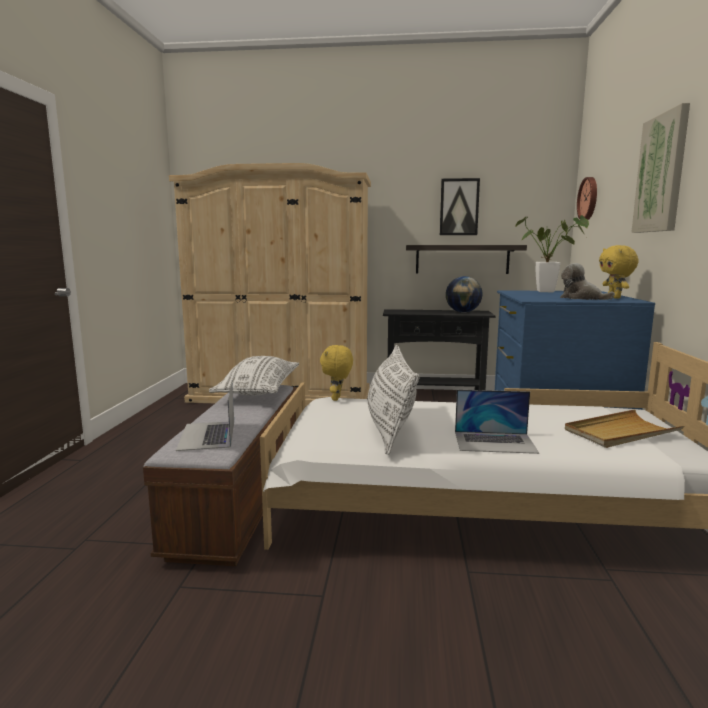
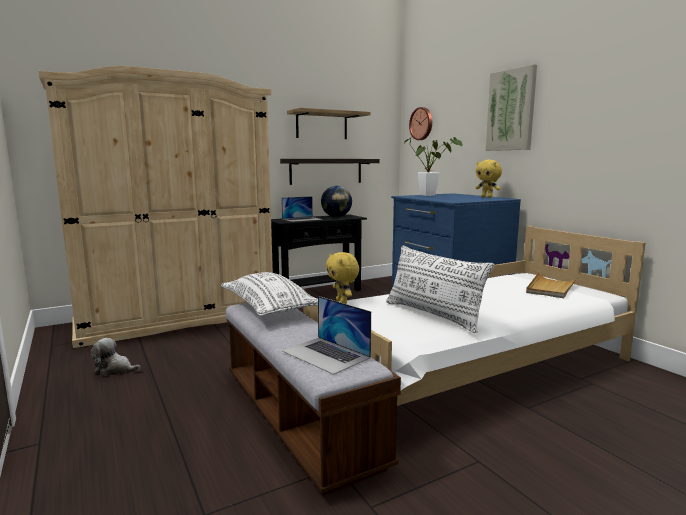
camera: 35 degrees left, 0 degrees up
(459, 207) = (321, 125): picture -> shelf
(495, 442) = (510, 308): laptop -> laptop (302, 219)
(581, 298) = (474, 198): plush toy -> plush toy (115, 370)

